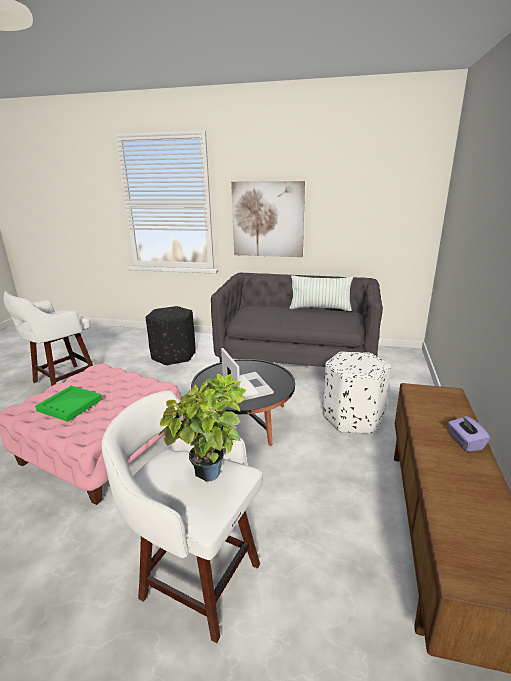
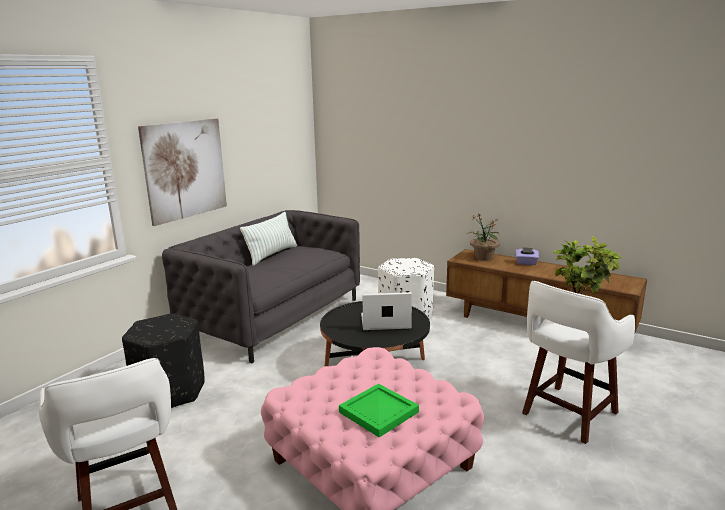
camera: 70 degrees left, 5 degrees down
(442, 405) = (483, 258): none -> potted plant

